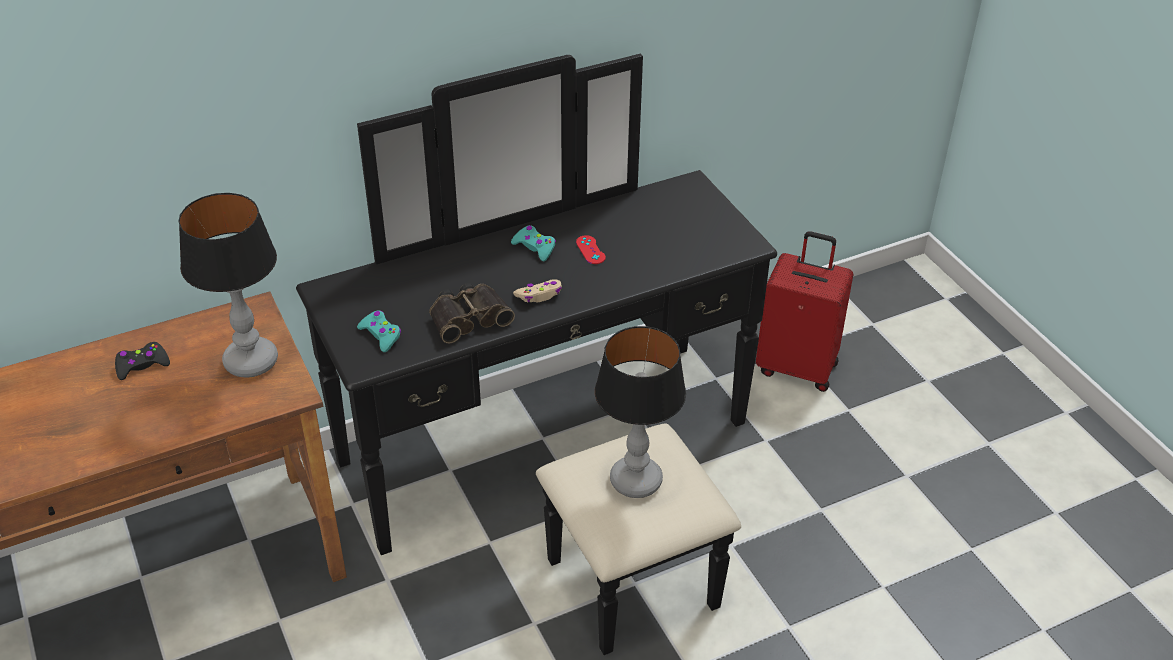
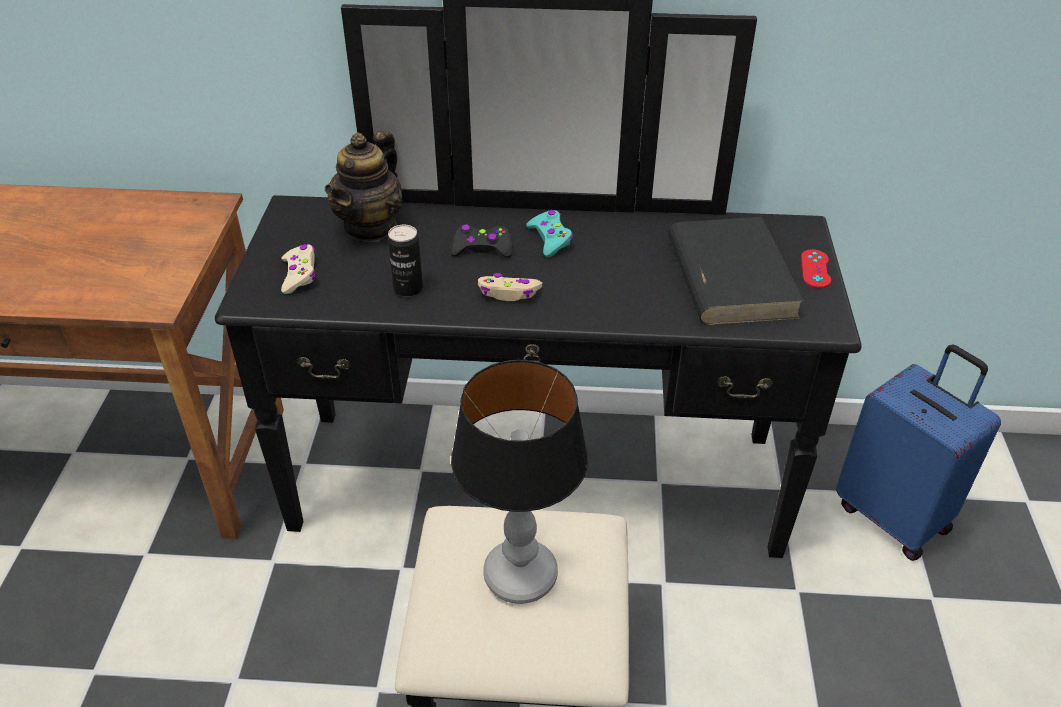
camera: 30 degrees right, 0 degrees up
(142, 365) = (57, 222): black game controller -> black game controller (481, 248)
(250, 362) = (150, 255): table lamp -> none
(381, 335) = (299, 274): turquoise game controller -> beige game controller
(399, 282) = (371, 227): none -> teapot
(468, 317) = (408, 289): binoculars -> can
(590, 250) = (613, 263): red game controller -> red game controller (815, 269)
(671, 233) = (729, 276): none -> black book
(797, 367) = (893, 516): red suitcase -> blue suitcase

